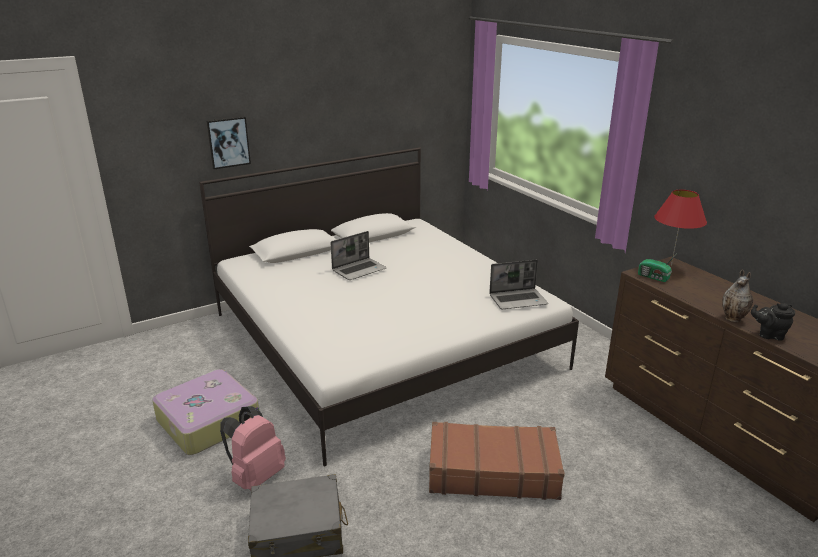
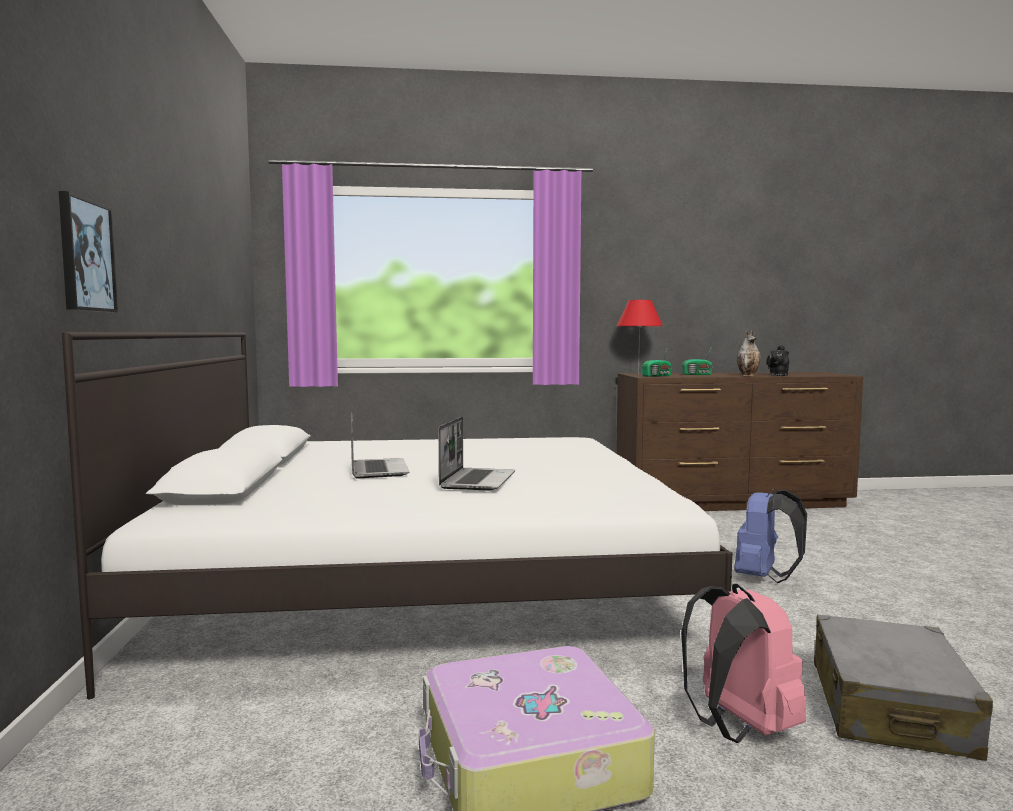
camera: 65 degrees left, 20 degrees down
(492, 471) = (764, 577): brown suitcase -> blue backpack
(518, 300) = (566, 441): laptop -> laptop (477, 481)
(707, 293) = (698, 374): none -> radio

